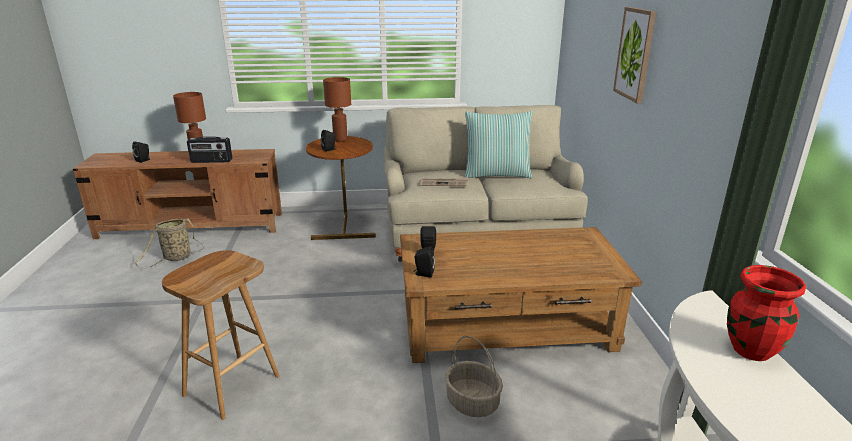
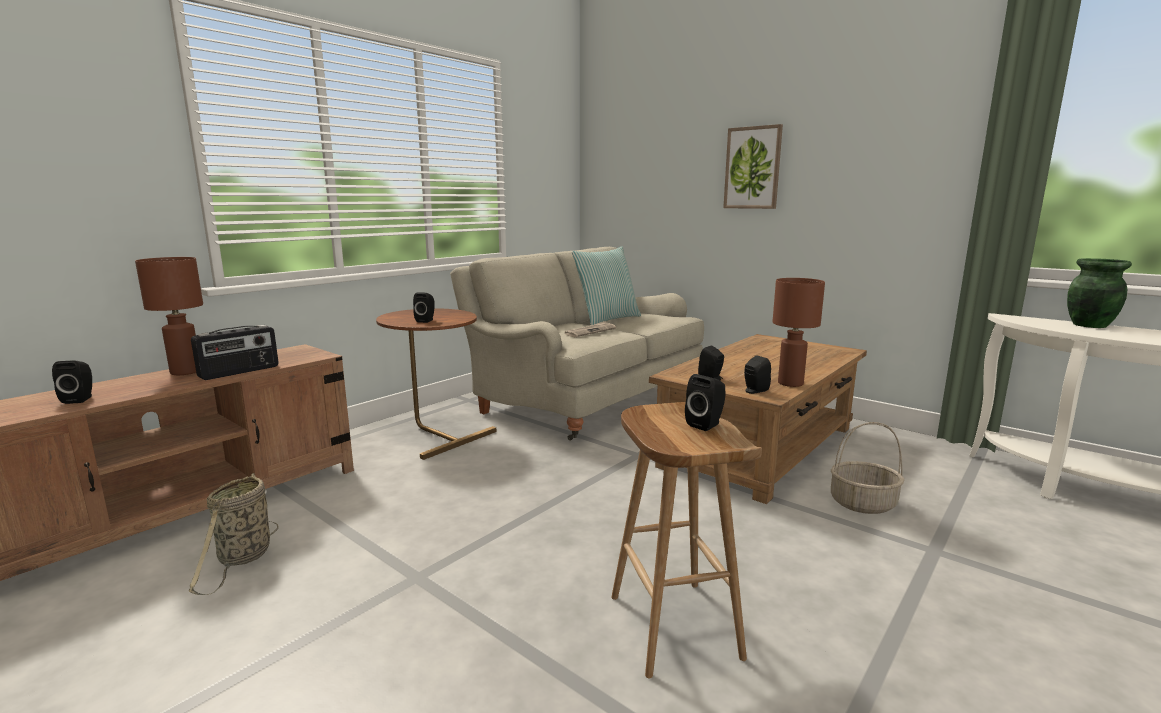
camera: 45 degrees left, 10 degrees down
(222, 276) = (706, 424): none -> black speaker
(340, 139) = (408, 313): brown table lamp -> brown table lamp (790, 384)
(750, 350) = (1089, 325): red vase -> green vase

